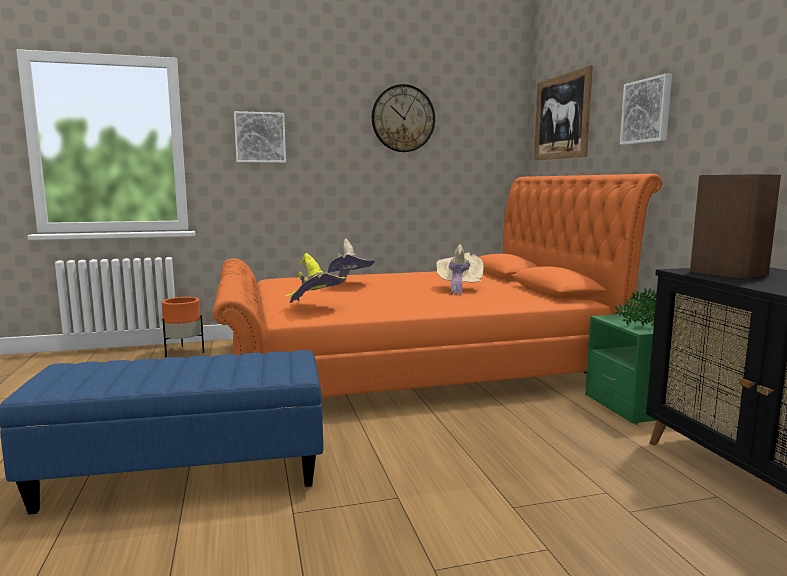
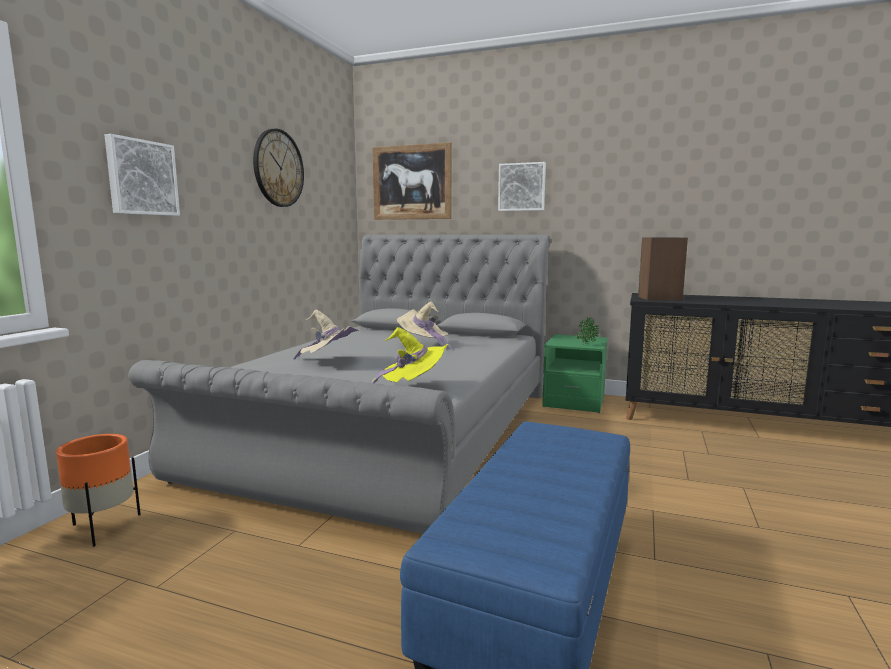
camera: 55 degrees left, 0 degrees up
(412, 362) = (392, 429): orange bed -> grey bed

